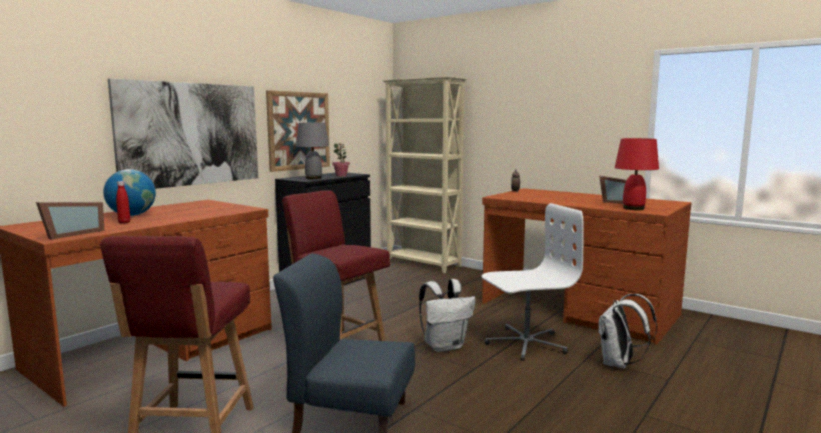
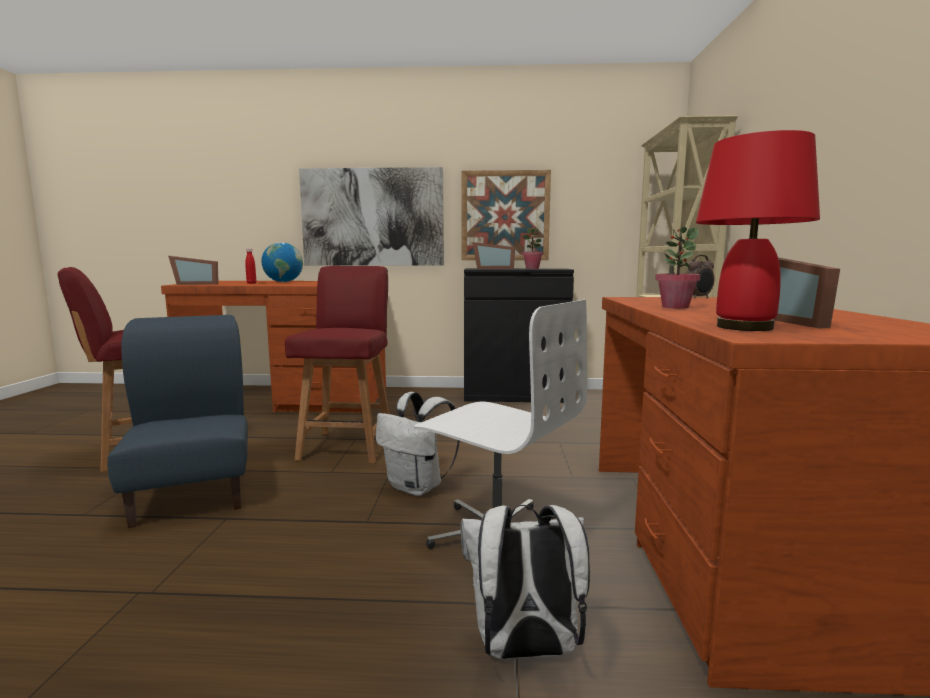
camera: 55 degrees right, 0 degrees up
(313, 178) = (493, 268): grey table lamp -> picture frame
(555, 201) = (675, 307): none -> potted plant

